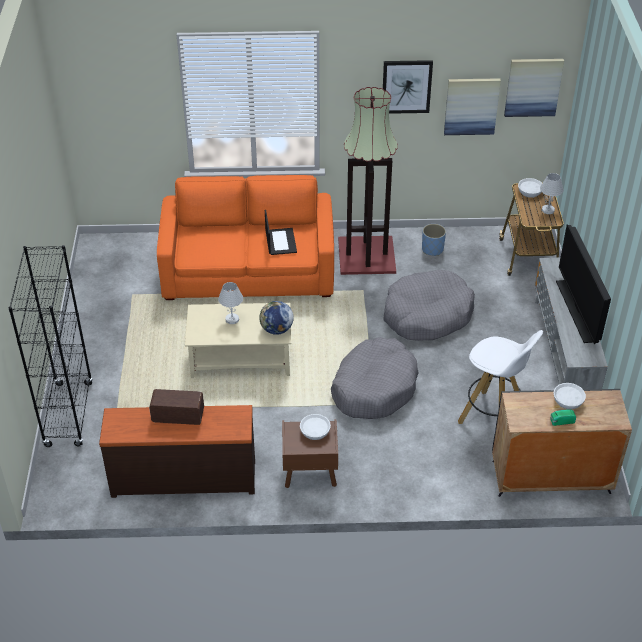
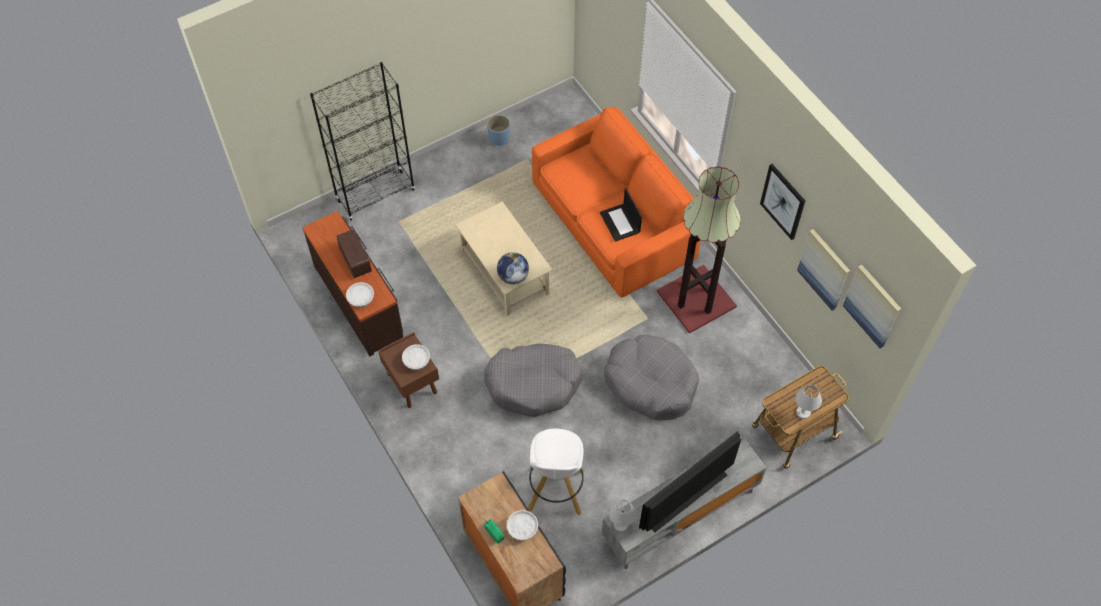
camera: 60 degrees right, 15 degrees up
(232, 319) = (504, 240): white table lamp -> white table lamp (621, 525)
(280, 241) = (620, 223): laptop -> laptop turned 105 degrees clockwise
(432, 249) = (744, 347): blue planter -> blue planter (499, 138)
(530, 192) = (821, 385): white bowl -> white bowl (361, 298)

